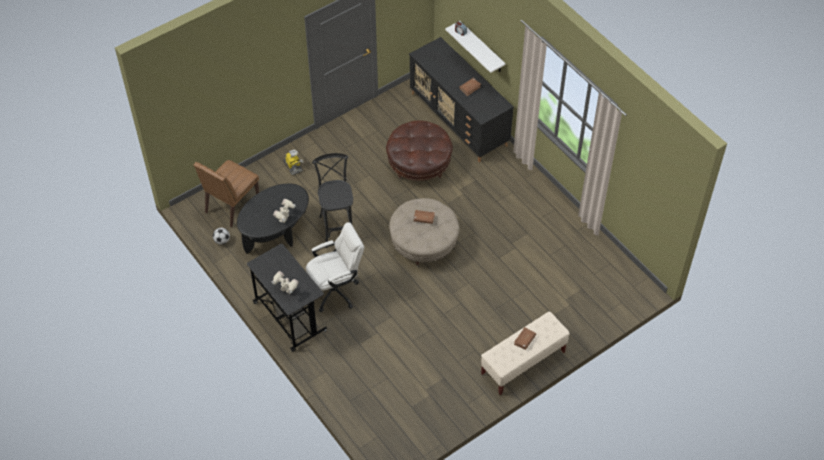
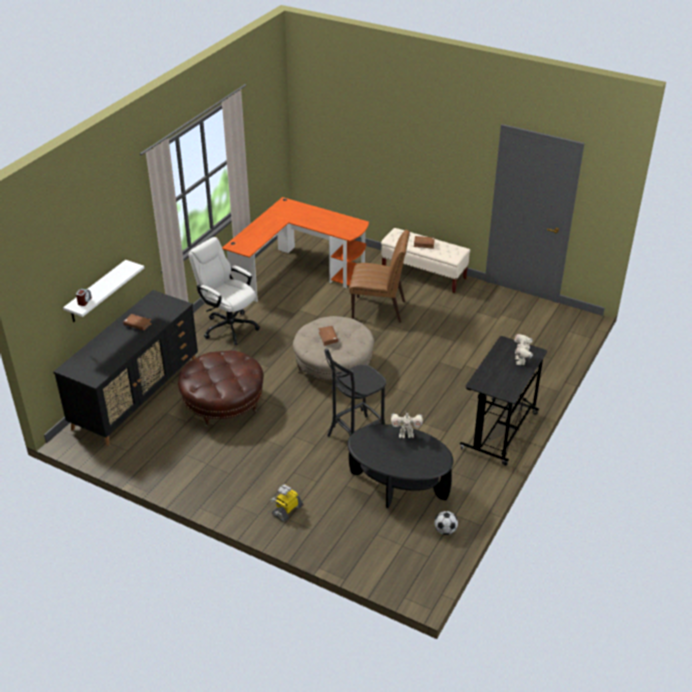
camera: 115 degrees left, 15 degrees down
(232, 205) = (385, 545): brown chair -> brown chair (378, 309)
(336, 291) = (439, 408): white office chair -> white office chair (228, 327)
(575, 266) = (297, 272): none -> orange desk

